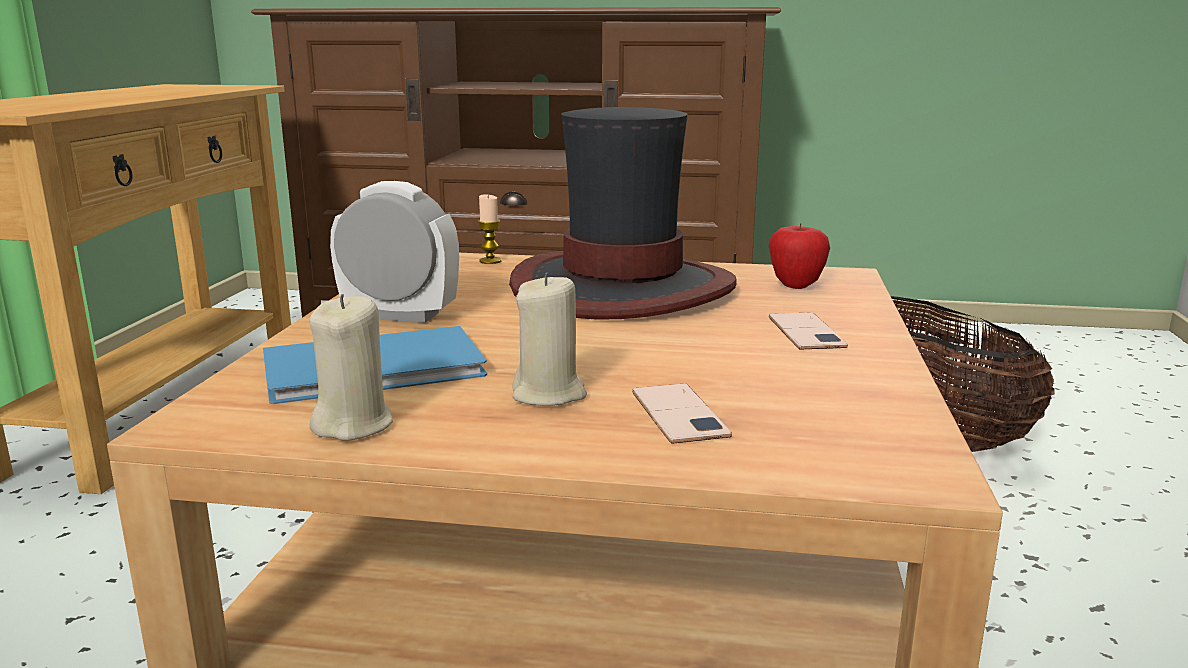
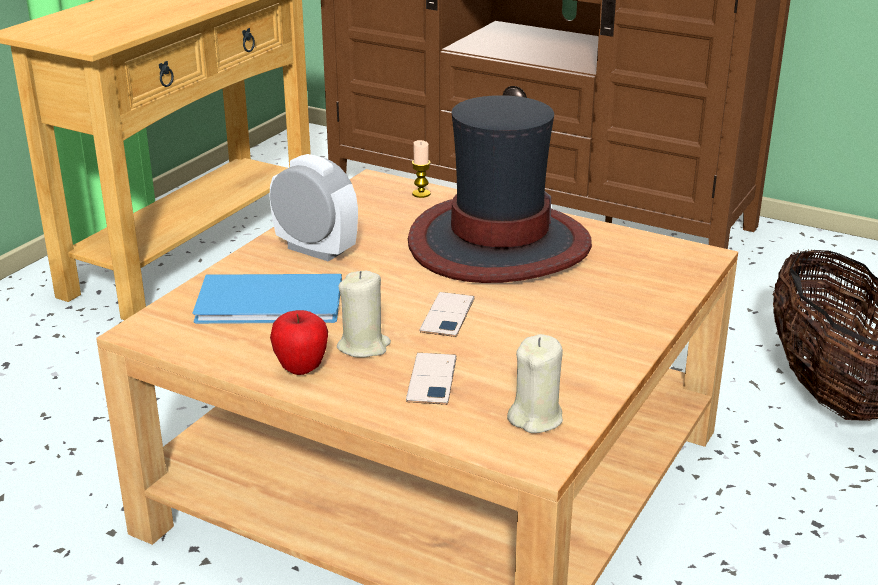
camera: 20 degrees right, 10 degrees up
(353, 425) = (232, 350): beige candle -> beige candle (536, 418)
(796, 285) = (642, 263): apple -> apple (301, 368)
(806, 332) = (594, 318): phone -> phone (447, 315)

